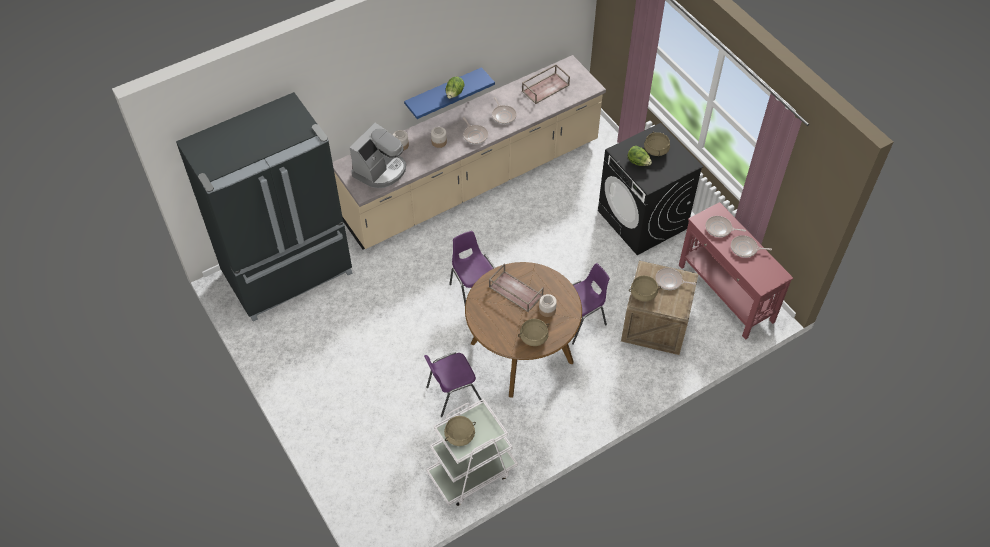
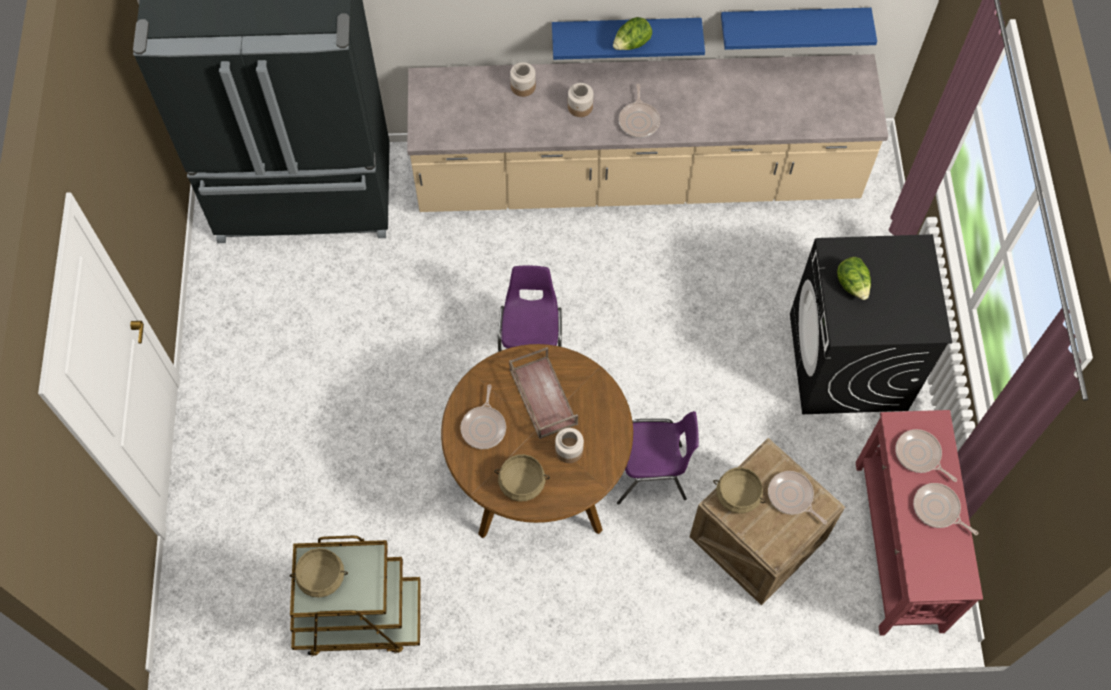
camera: 30 degrees right, 10 degrees up
(380, 170) = (469, 113): coffee machine -> none
(452, 394) = (405, 488): purple chair -> none
(472, 472) = (358, 618): white cart -> brown cart
(503, 115) = (702, 107): frying pan -> frying pan (484, 426)
(528, 52) = (793, 22): none -> blue shelf
(545, 87) = (795, 90): brown tray -> none
(656, 150) = (894, 277): beige cooking pot -> none

